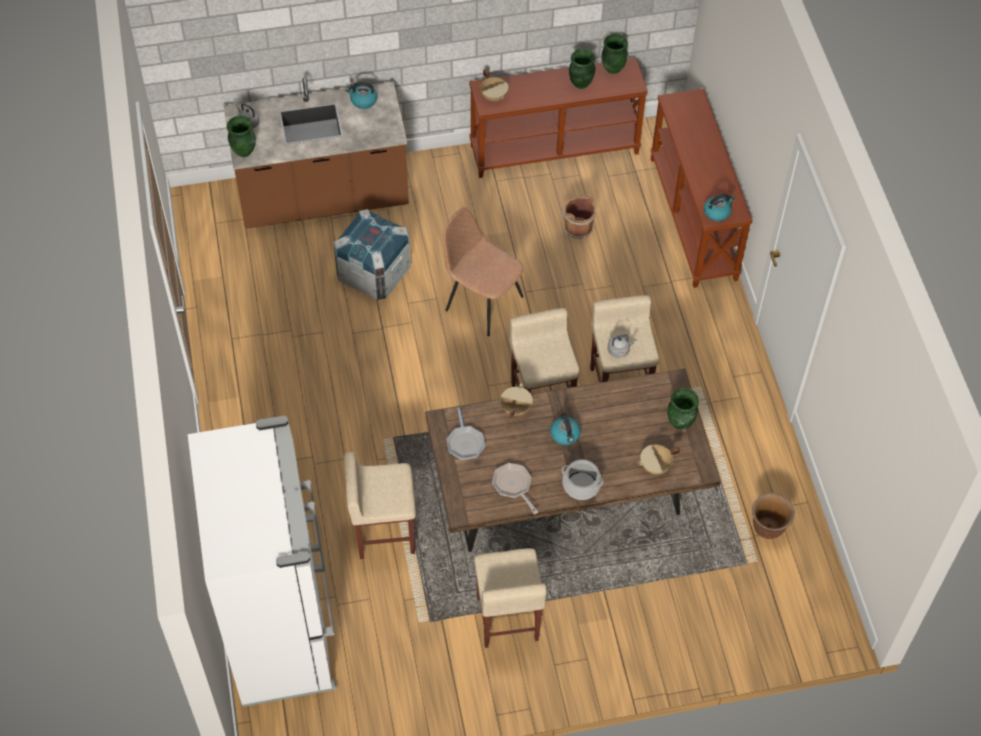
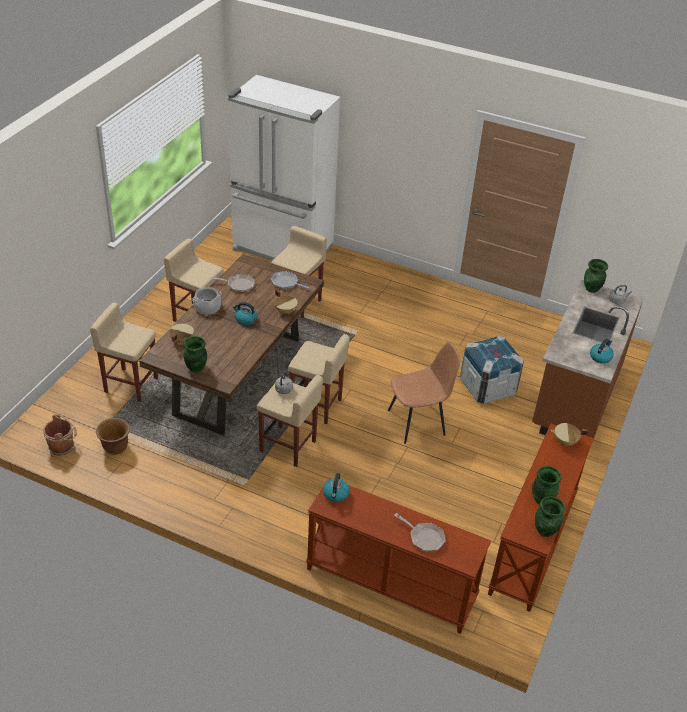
camera: 125 degrees right, 15 degrees down
(577, 228) = (441, 508): brown bucket -> brown bucket (63, 446)
(677, 592) = (130, 384): none -> beige stool
(699, 134) = (424, 537): none -> frying pan

